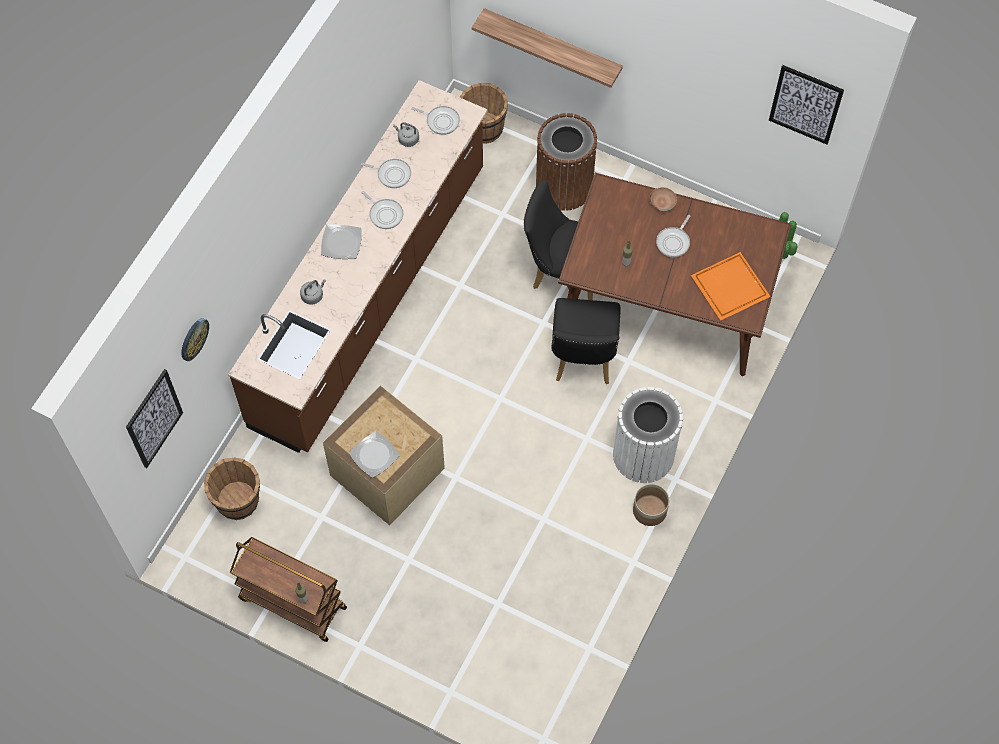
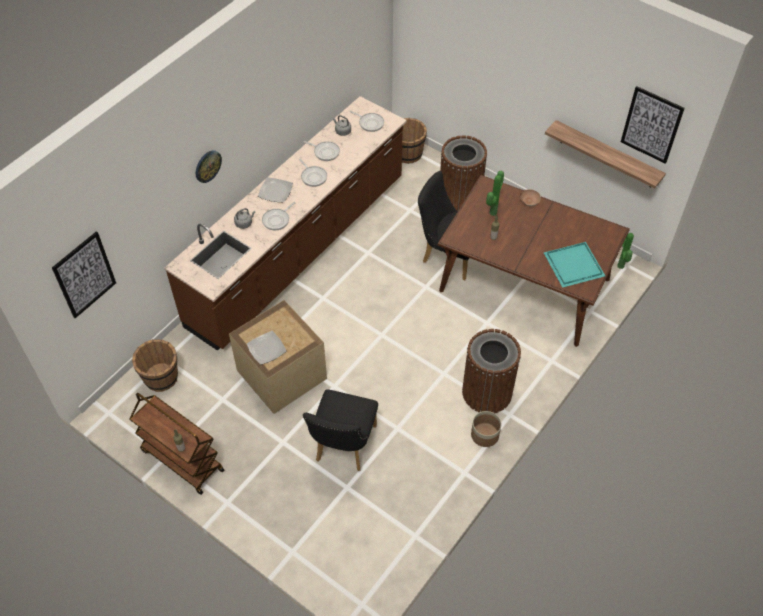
camera: 10 degrees right, 10 degrees down
(193, 339) = (129, 218): wall clock -> wall clock (207, 166)
(552, 46) = (462, 81): shelf -> shelf (607, 155)
(582, 360) = (451, 317): black chair -> black chair (343, 447)
(618, 227) = (491, 212): none -> potted plant
(643, 455) = (487, 392): white trash can -> brown trash can
(674, 242) = (534, 228): frying pan -> frying pan (277, 220)
(731, 287) = (575, 266): orange tray -> turquoise tray

